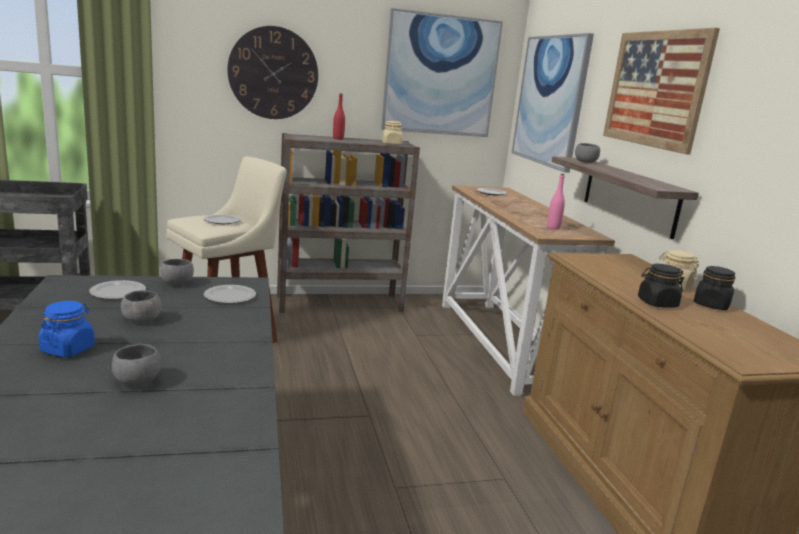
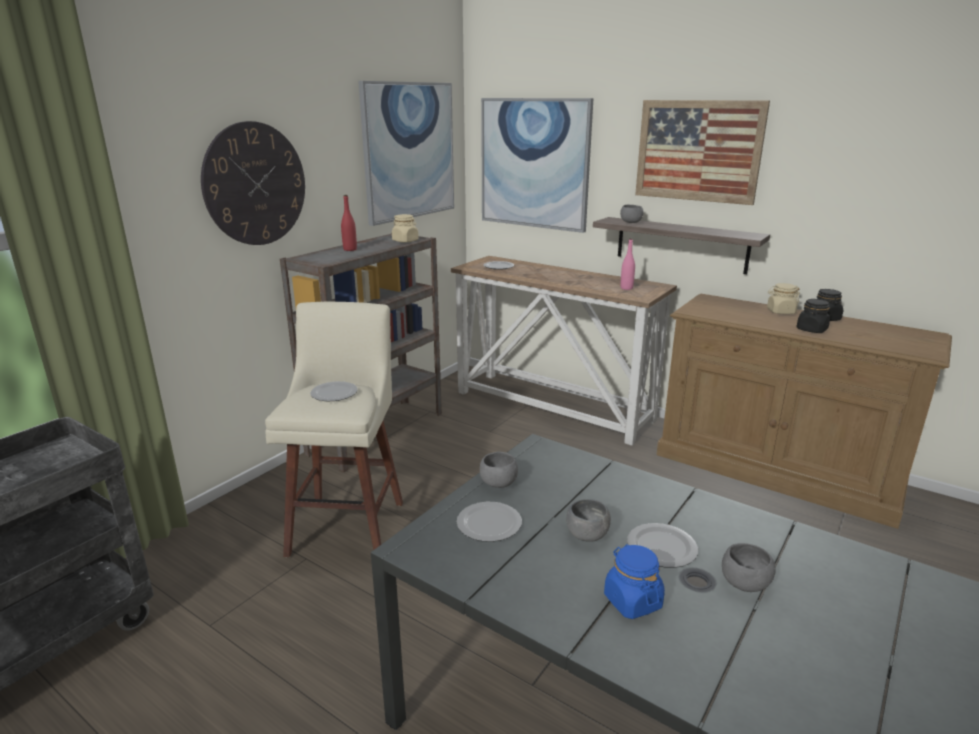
camera: 40 degrees left, 5 degrees up
(231, 296) = (568, 468): plate -> plate (662, 547)

